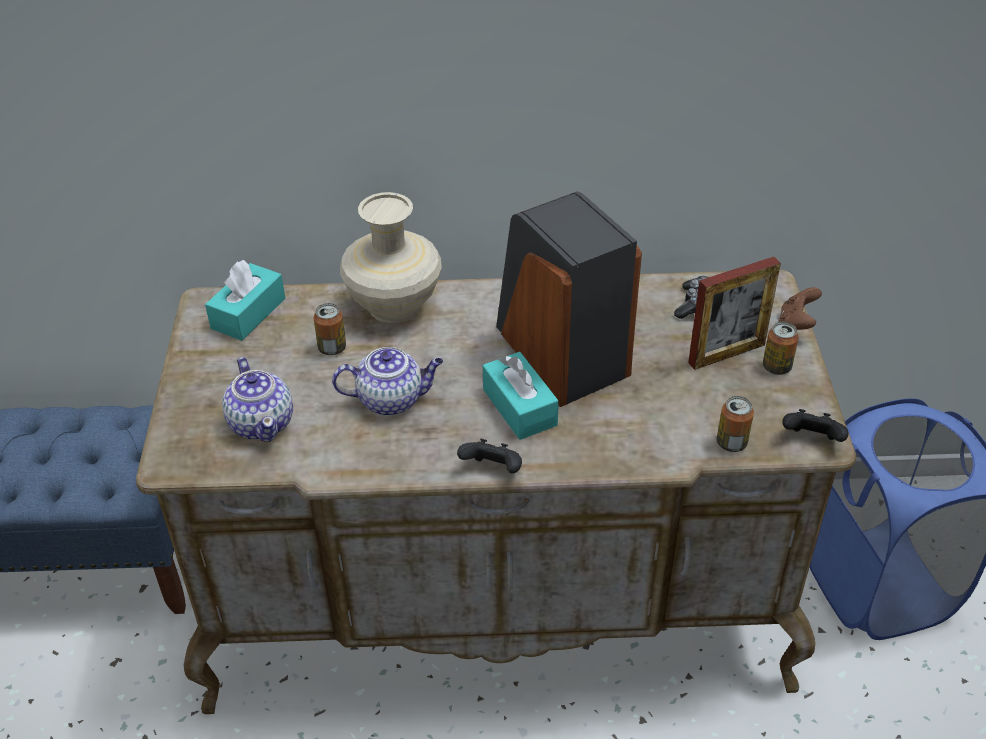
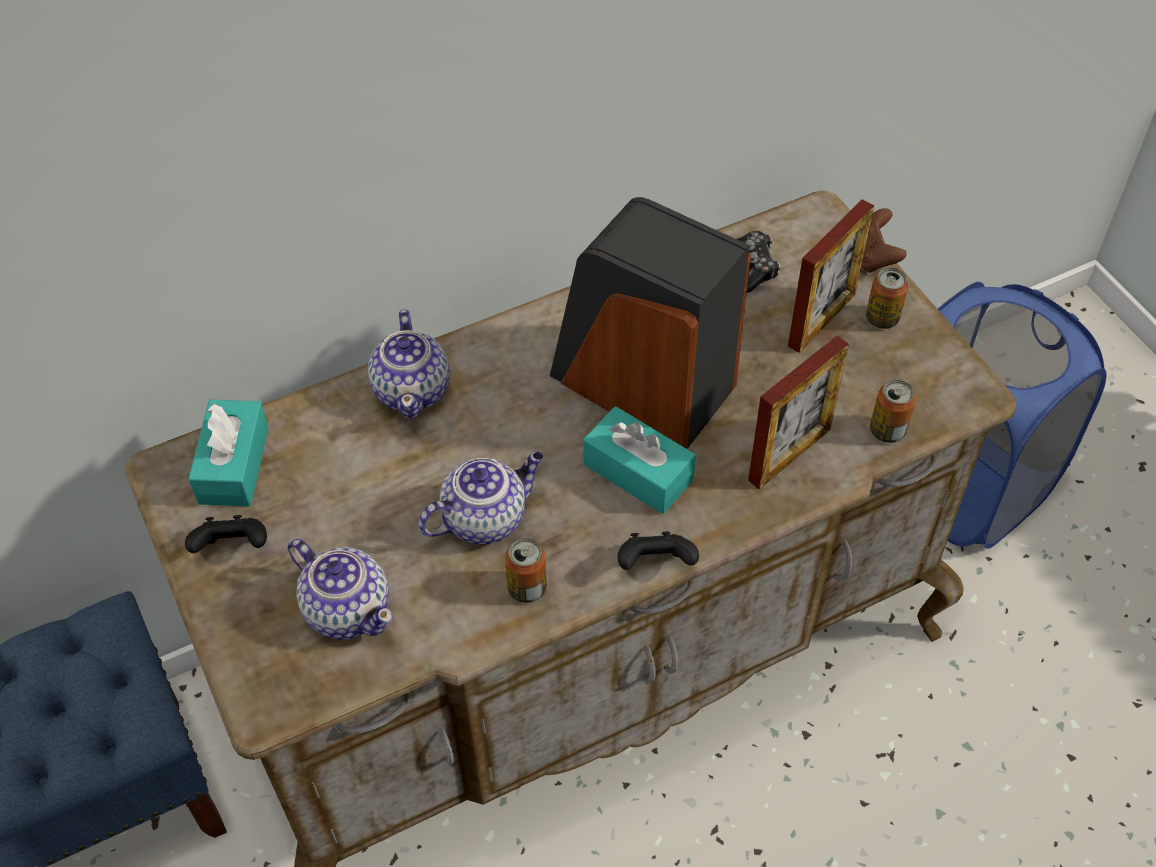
camera: 25 degrees left, 10 degrees up
(332, 348) = (370, 475): can -> can (527, 588)
(395, 306) = (413, 389): beige vase -> teapot
(642, 433) = (789, 454): none -> picture frame
(811, 440) = (964, 395): black game controller -> black game controller (233, 547)

